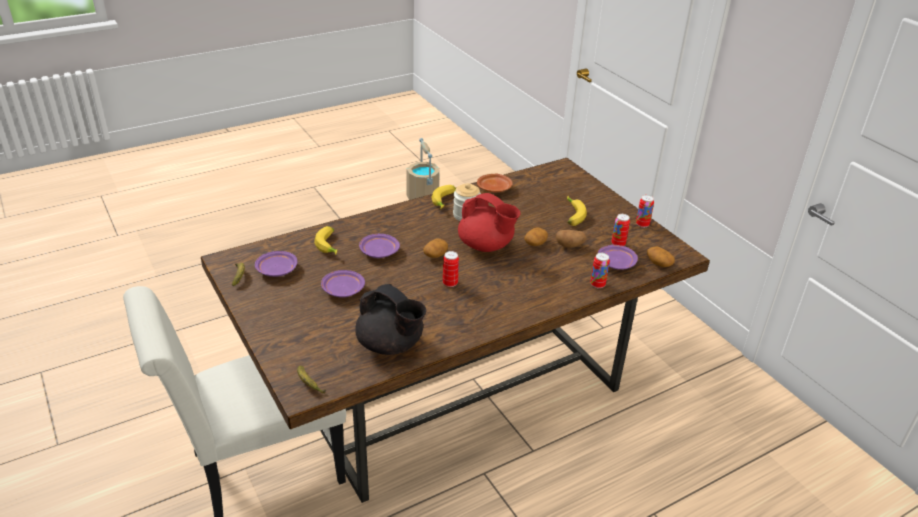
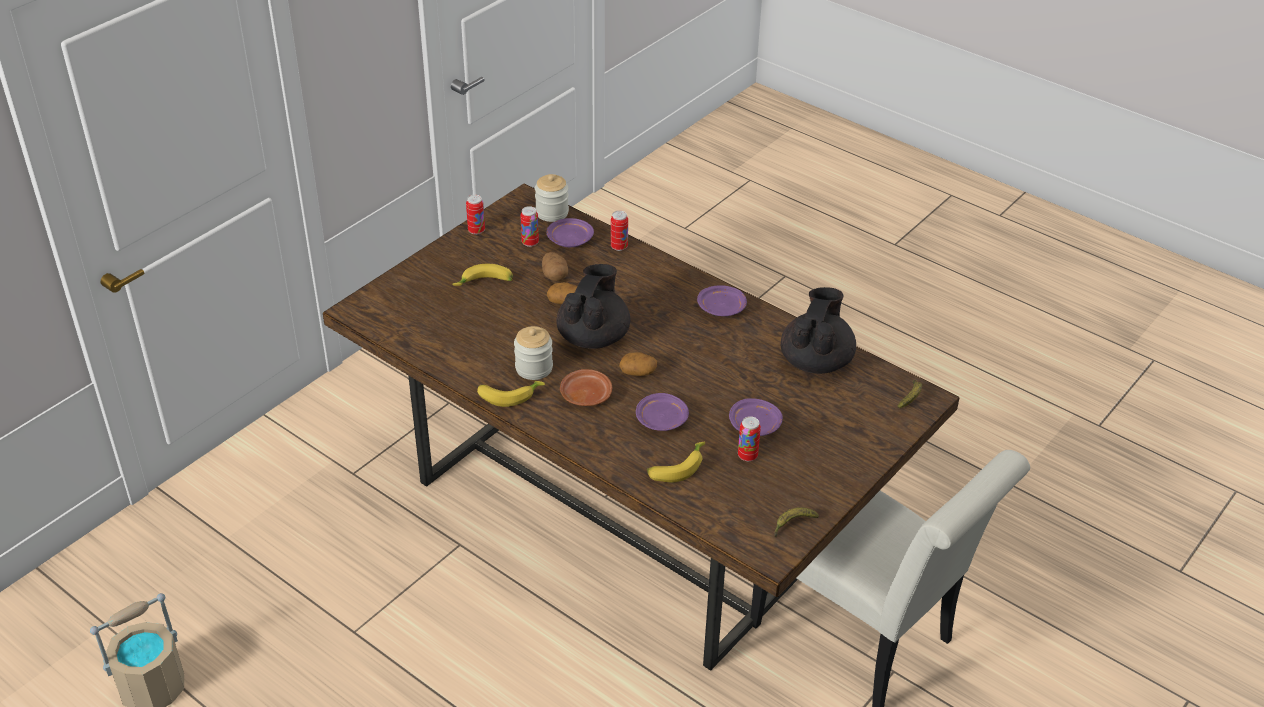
camera: 110 degrees left, 5 degrees up
(276, 270) = (758, 496): purple plate -> purple plate (722, 308)
(450, 283) = (686, 347): can -> can (747, 456)
(486, 246) = (593, 337): red teapot -> black teapot
(494, 188) = (449, 359): brown plate -> brown plate (585, 395)
(658, 263) = (552, 213): potato -> jar

